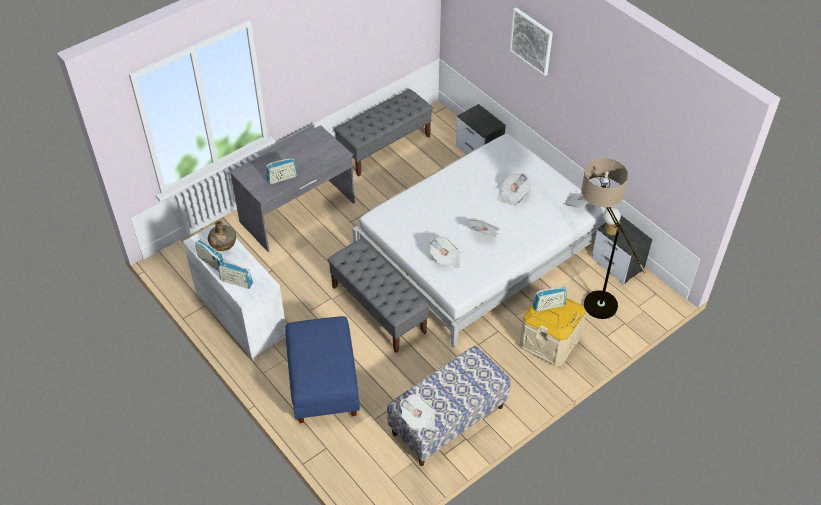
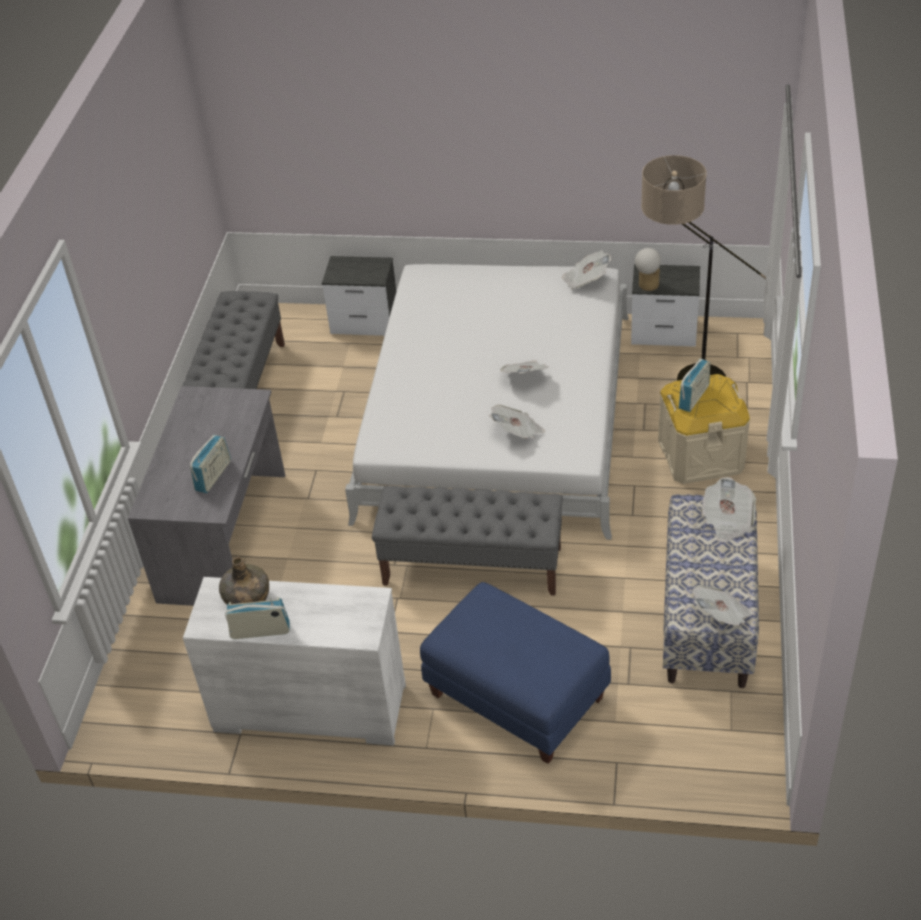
camera: 40 degrees left, 5 degrees down
(236, 282) = (329, 627): radio -> none
(513, 195) = (503, 319): newspaper -> newspaper (727, 521)
(531, 41) = (407, 98): picture -> none

